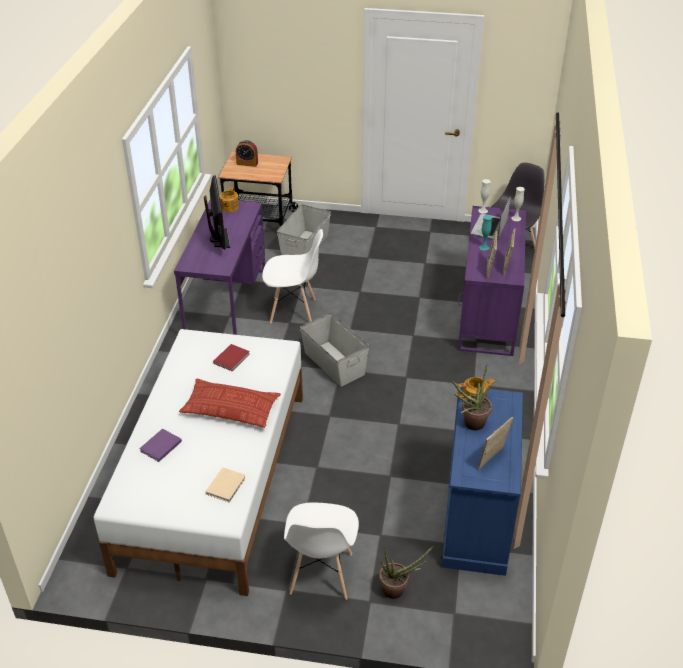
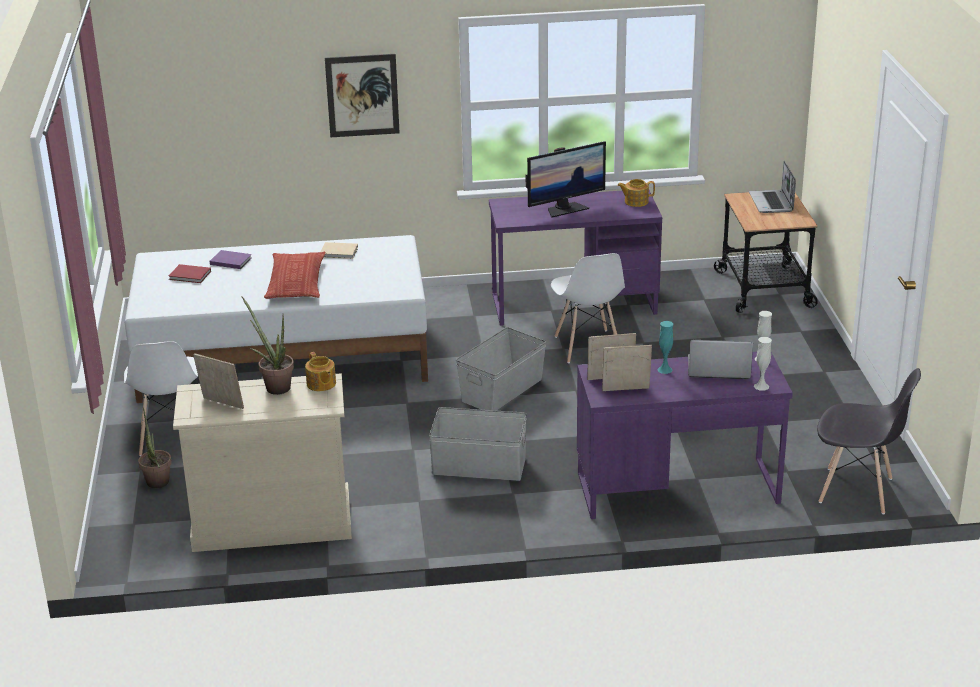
camera: 75 degrees right, 10 degrees down
(102, 250) = (362, 95): none -> picture
(227, 485) = (187, 301): beige book -> beige book (340, 252)
(232, 358) = (375, 269): red book -> red book (190, 276)
(247, 163) = (772, 203): alarm clock -> laptop
(305, 246) = (731, 330): grey storage box -> grey storage box (479, 466)
(321, 574) = (170, 437): white chair -> white chair turned 90 degrees counterclockwise
(476, 519) = (272, 522): blue dresser -> beige dresser

